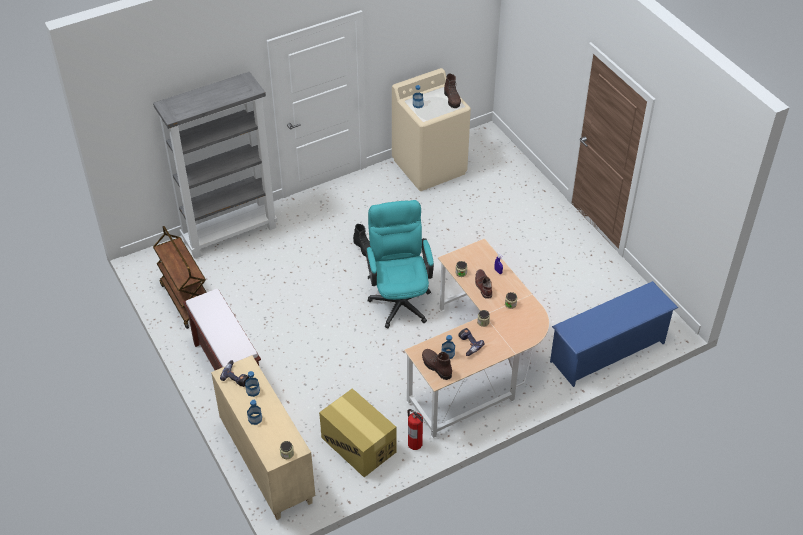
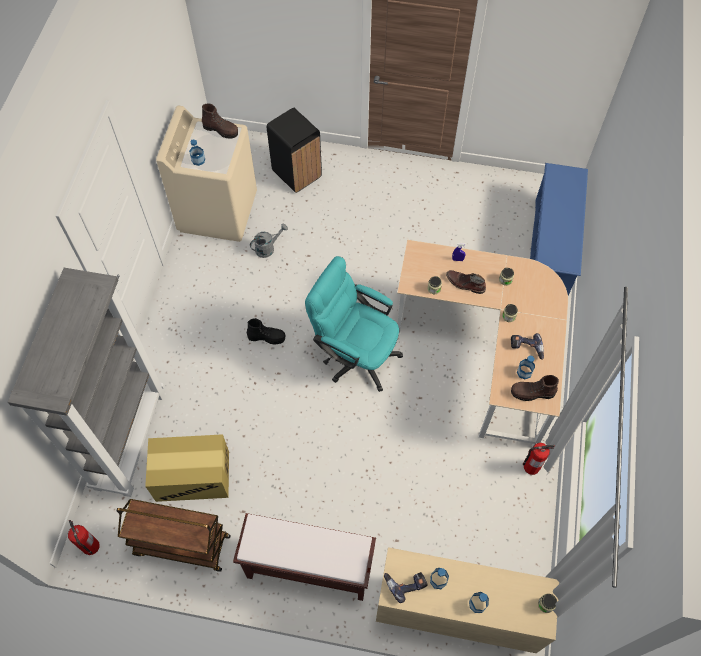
camera: 50 degrees left, 15 degrees up
(148, 262) = (91, 547): none -> fire extinguisher
(358, 445) = (497, 515): cardboard box -> cardboard box (193, 476)
(430, 207) = (268, 248): none -> grey watering can
(505, 183) = (297, 173): none -> black trash can

